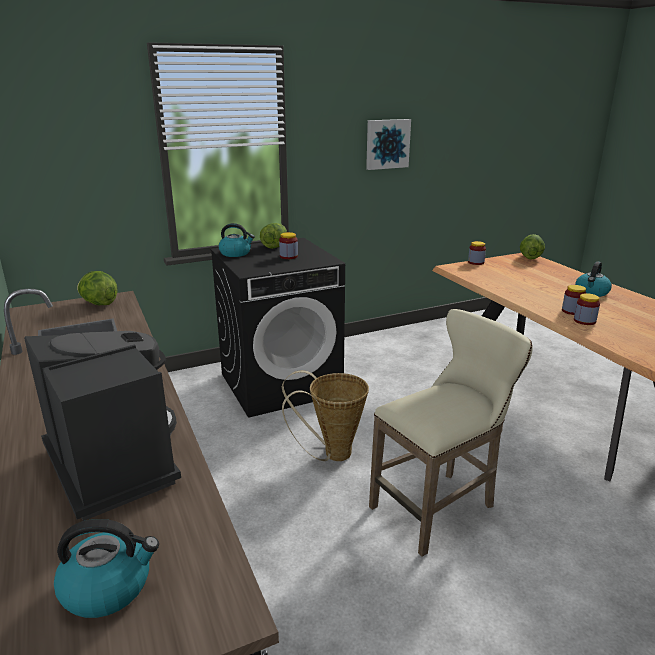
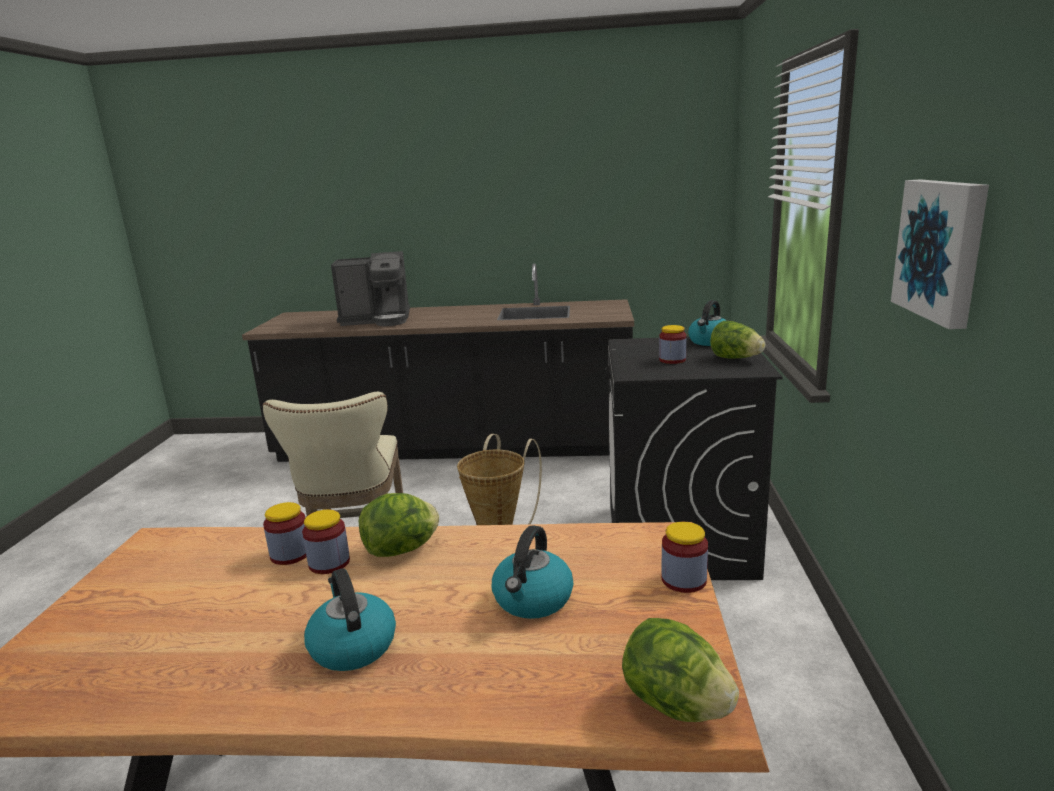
camera: 120 degrees right, 5 degrees down
(99, 304) = (608, 314): lettuce -> lettuce (402, 550)
(108, 586) = (306, 320): kettle -> kettle (533, 600)

